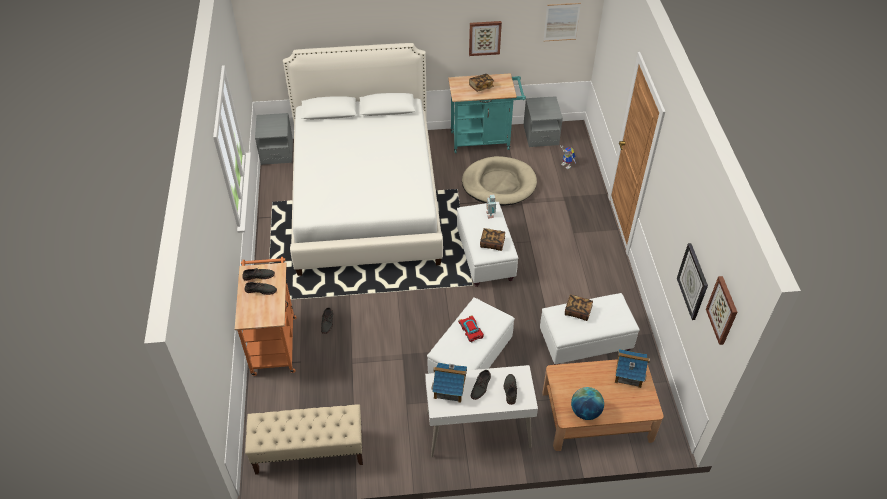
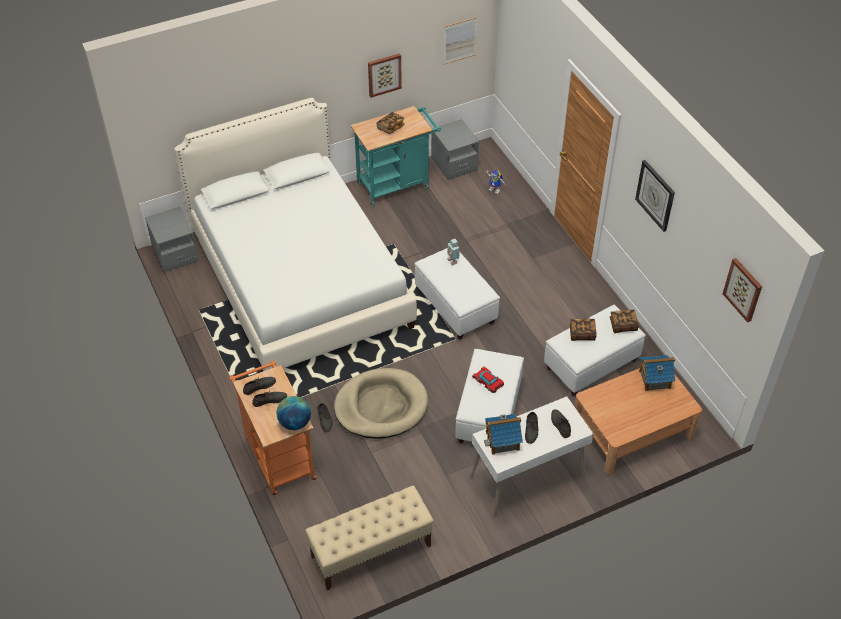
camera: 20 degrees left, 0 degrees up
(492, 243) = (468, 290): book -> book (623, 325)
(499, 184) = (434, 227): beige dog bed -> beige dog bed (381, 406)
(585, 411) = (630, 426): globe -> globe (295, 423)
(693, 281) = (697, 271): wall clock -> wall clock (655, 195)

